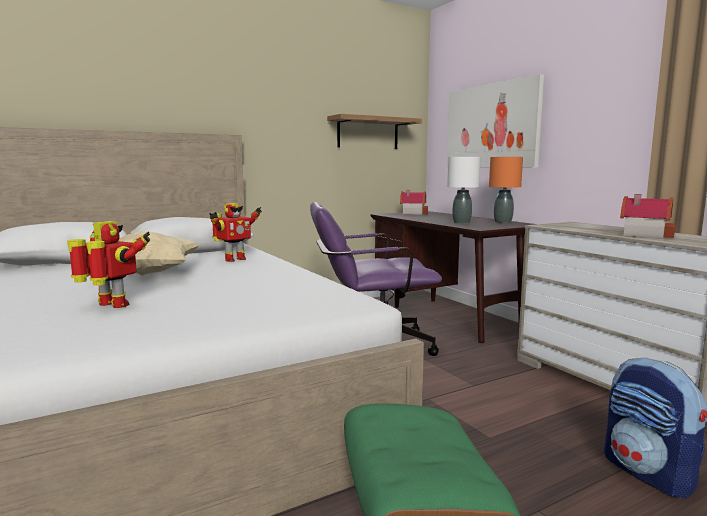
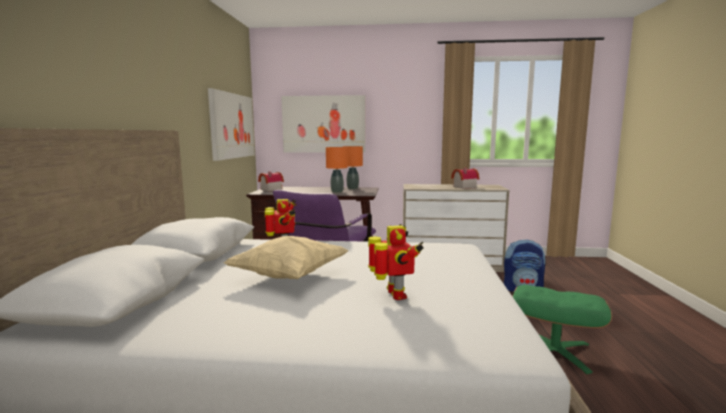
camera: 55 degrees left, 0 degrees up
(112, 305) = (394, 295): toy robot -> toy robot turned 105 degrees clockwise
(368, 133) = (232, 126): shelf -> picture
(461, 222) = (337, 192): white table lamp -> orange table lamp

